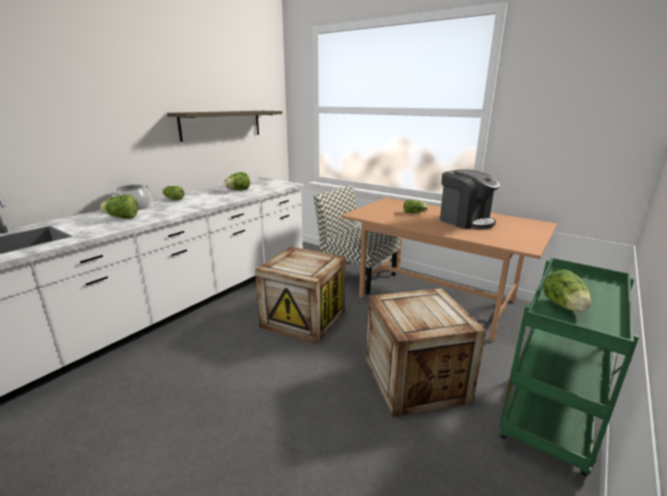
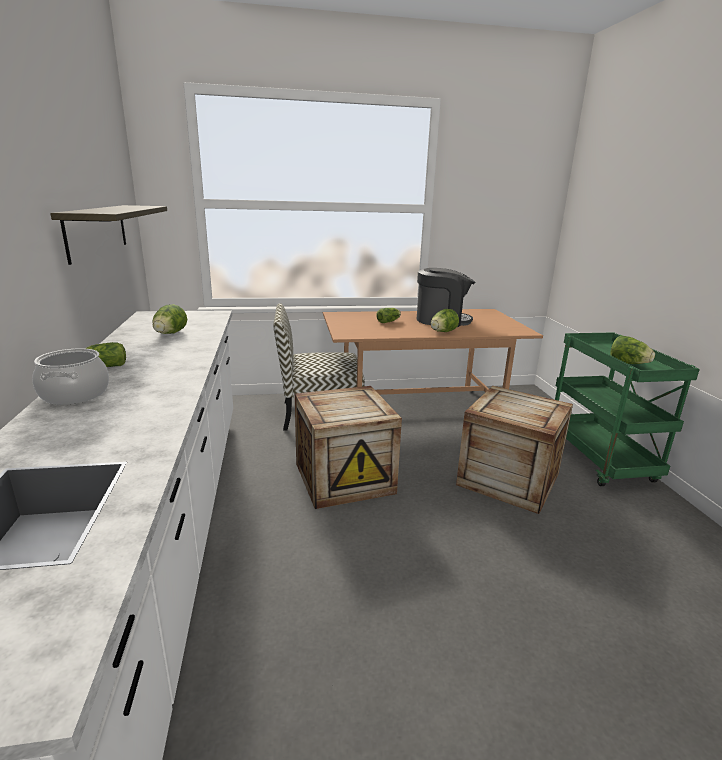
camera: 45 degrees left, 0 degrees up
(122, 218) = (116, 413): lettuce -> lettuce (442, 332)

